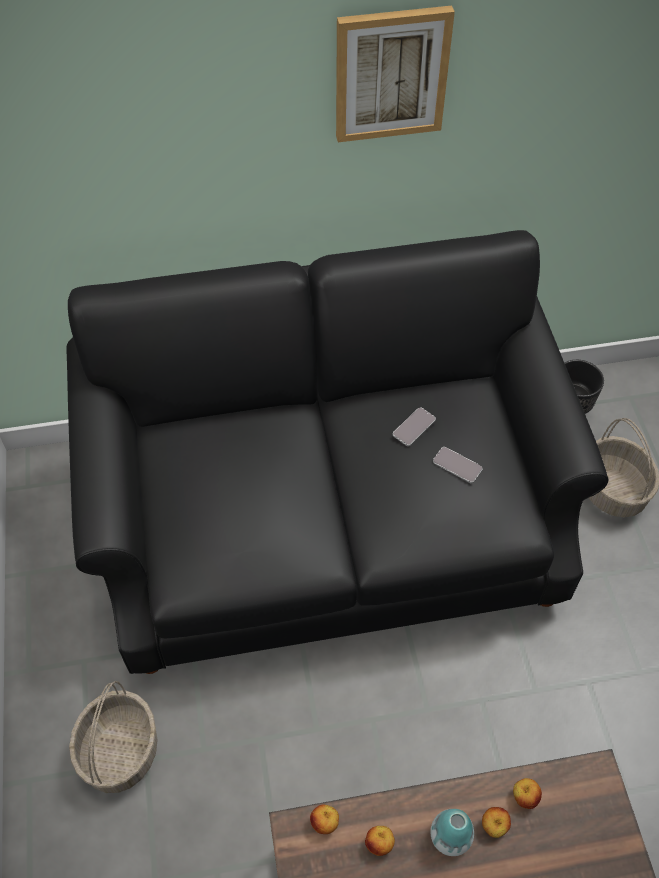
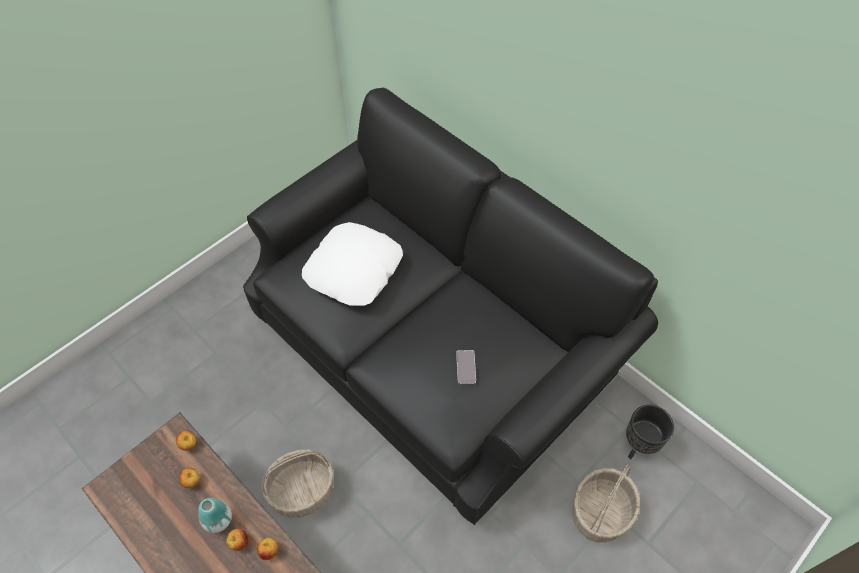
camera: 55 degrees right, 0 degrees up
(120, 750) = (213, 337): basket -> basket (303, 490)
(246, 496) = (354, 270): none -> white pillow
(391, 74) = (600, 79): picture -> none
(414, 427) = (476, 326): phone -> none

